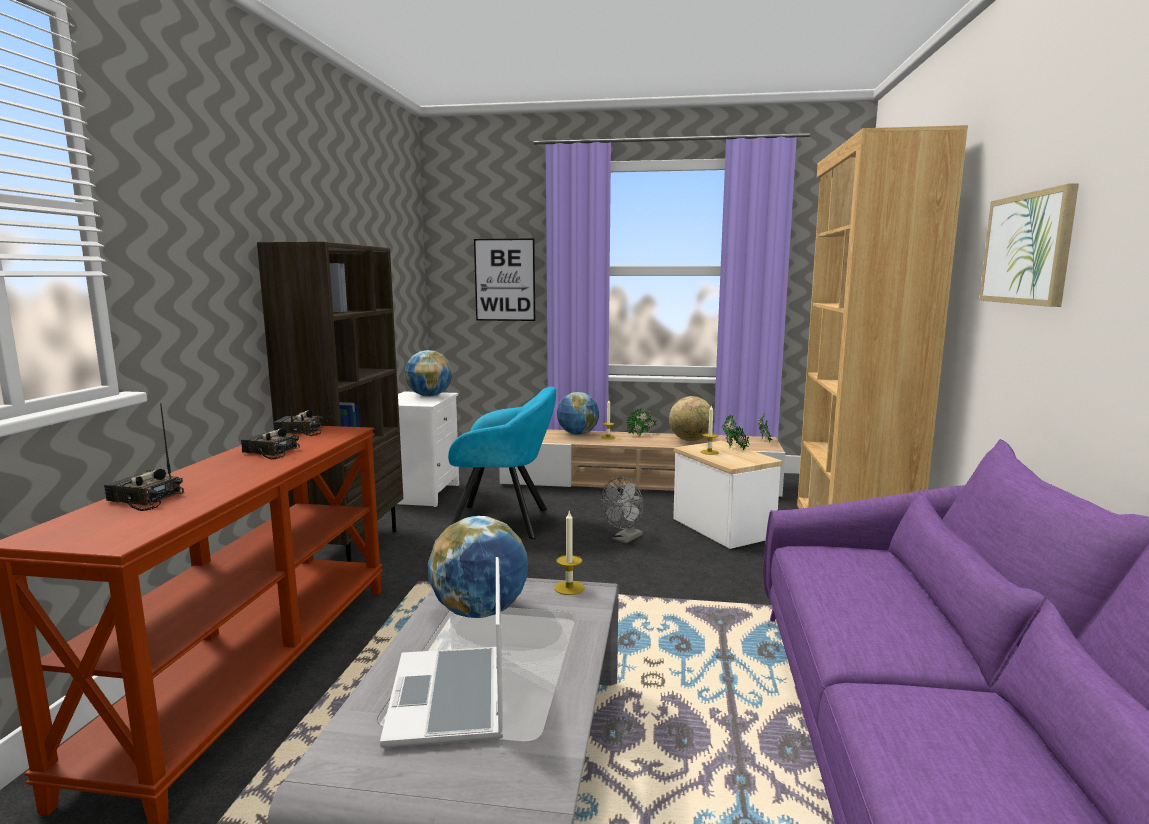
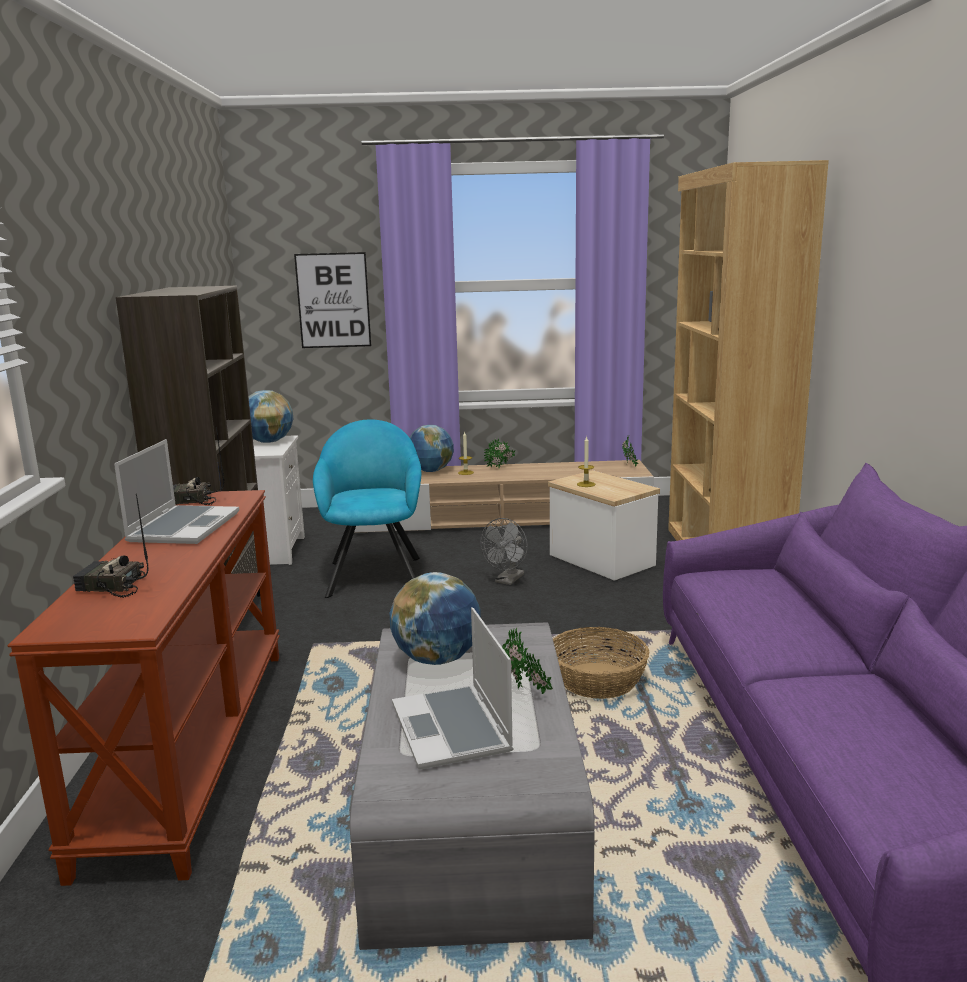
camera: 10 degrees left, 5 degrees up
(270, 452) = (183, 527): radio -> laptop
(505, 521) = (375, 574): turquoise armchair -> turquoise armchair turned 90 degrees counterclockwise
(569, 588) = (507, 630): candle -> none
(682, 652) = (597, 680): none -> basket
(691, 440) = (554, 469): globe -> none
(734, 449) = (609, 479): potted plant -> potted plant (526, 691)
(1027, 249) = (884, 290): picture -> none

